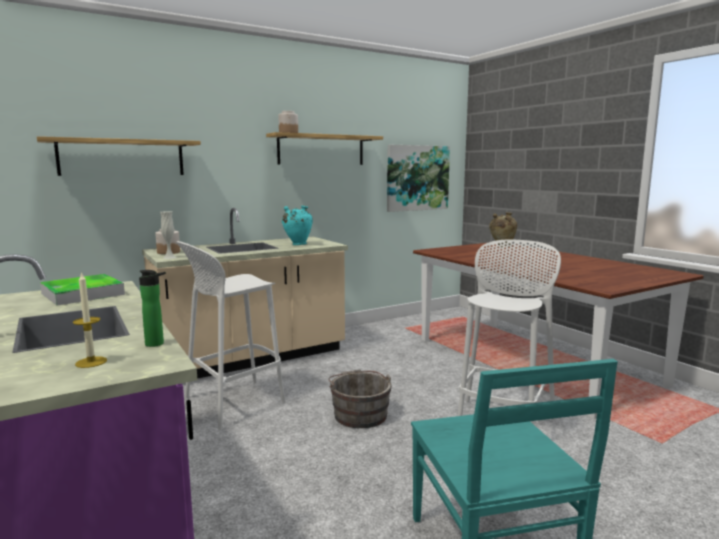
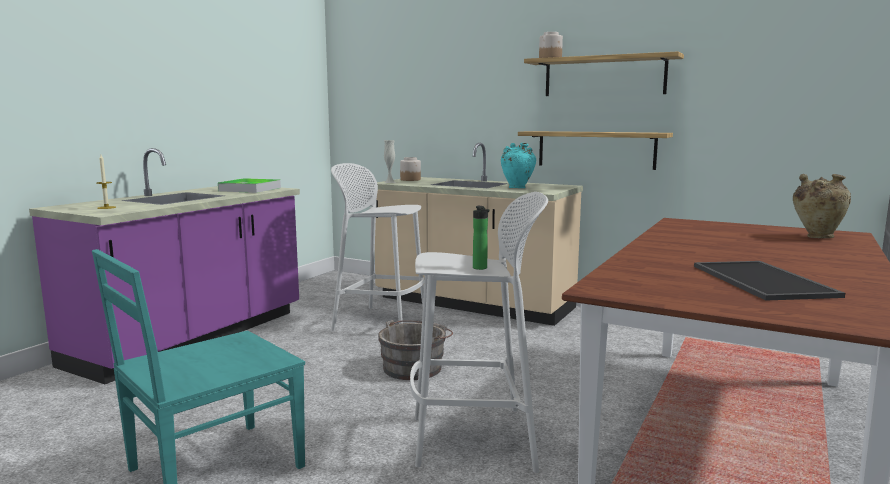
camera: 60 degrees right, 0 degrees up
(122, 157) = (406, 93): shelf -> shelf (596, 149)
(157, 344) = (142, 208): bottle -> bottle (480, 268)
(417, 178) = (774, 113): picture -> none
(596, 268) = (765, 281): none -> tray

